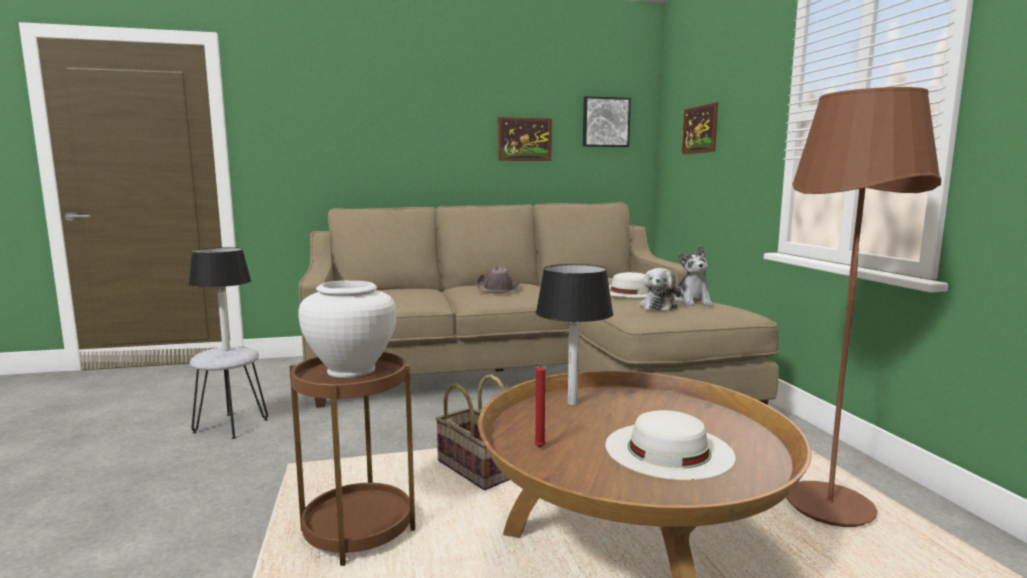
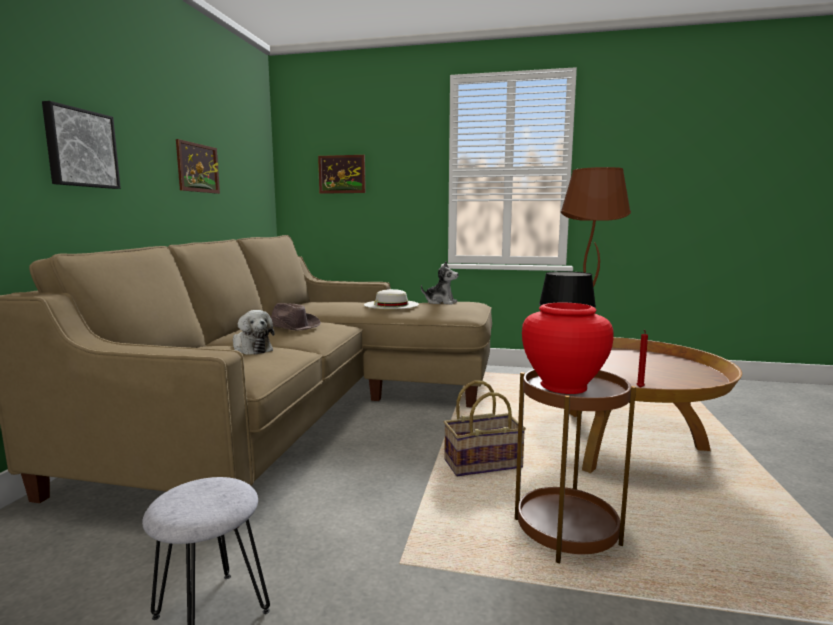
camera: 65 degrees left, 0 degrees up
(226, 349) = (191, 495): black table lamp -> none
(351, 370) = (563, 386): white vase -> red vase
(605, 122) = (247, 158): picture -> picture (80, 148)
(659, 306) = (447, 307): plush toy -> plush toy (251, 349)
(668, 450) = (645, 366): white hat -> none

